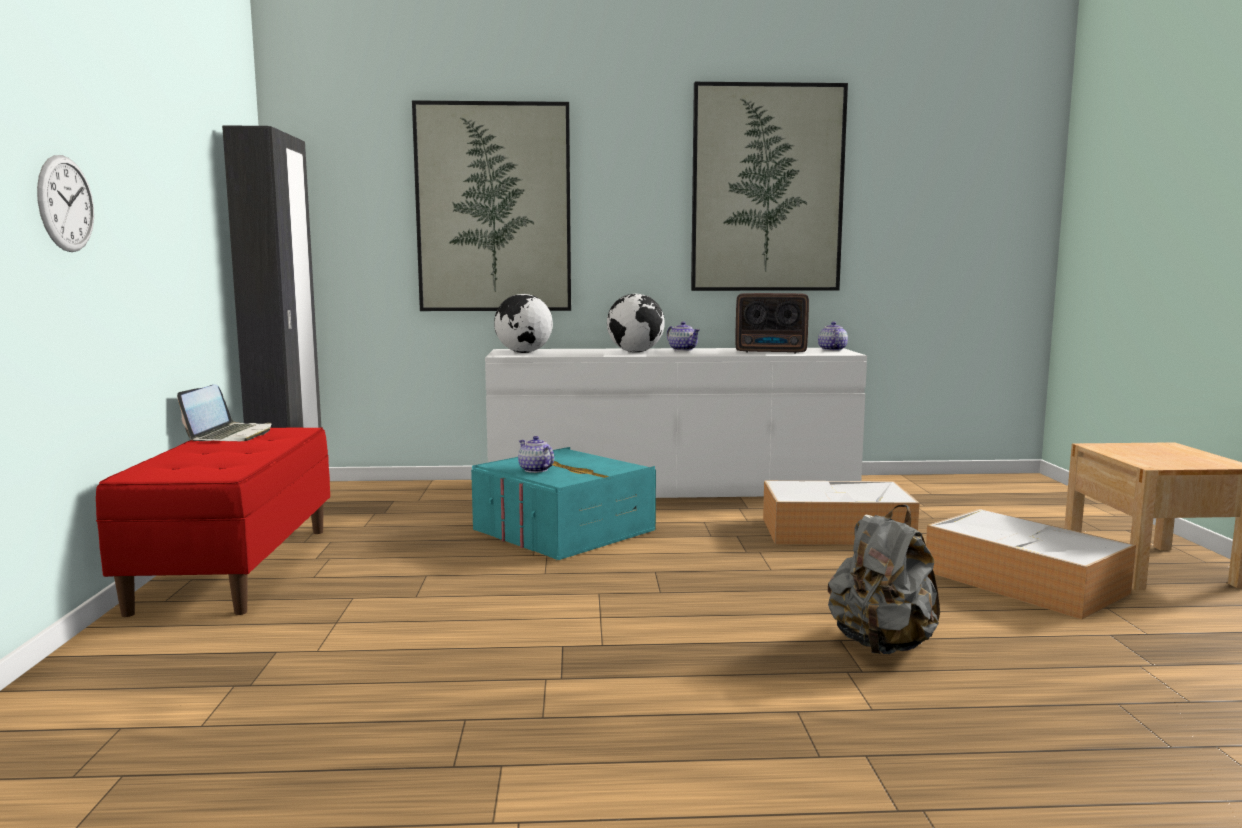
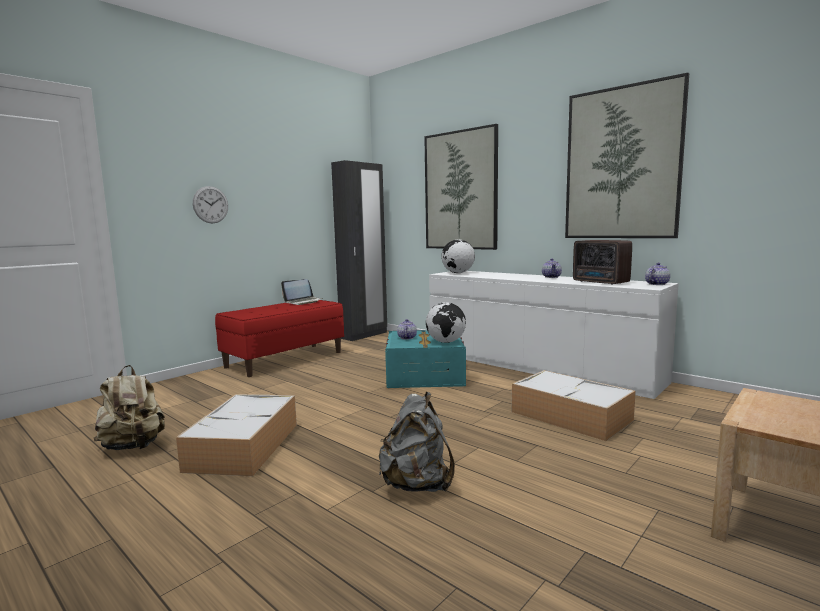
camera: 45 degrees right, 0 degrees up
(353, 791) = (133, 446): none -> beige backpack
(635, 352) = (515, 276): globe -> globe (446, 342)
(1026, 582) = (621, 493): storage box -> storage box (244, 447)

